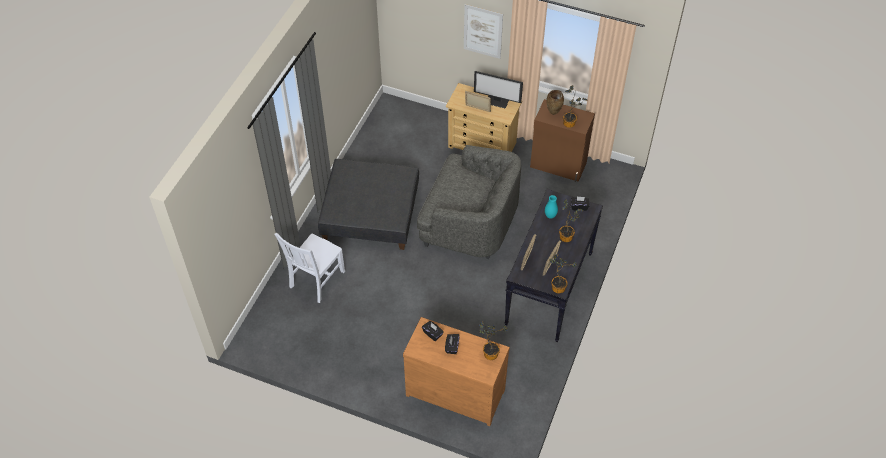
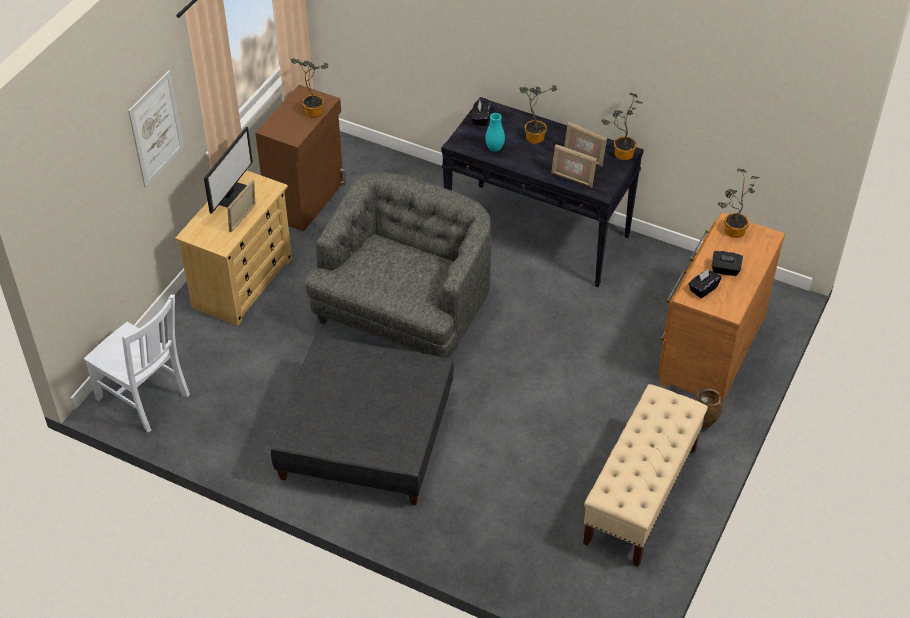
camera: 85 degrees left, 5 degrees down
(316, 280) = (500, 518): white chair -> white chair (145, 398)
(333, 350) = (641, 496): none -> beige bench
(553, 113) = (289, 125): brown vase -> brown vase (704, 424)

